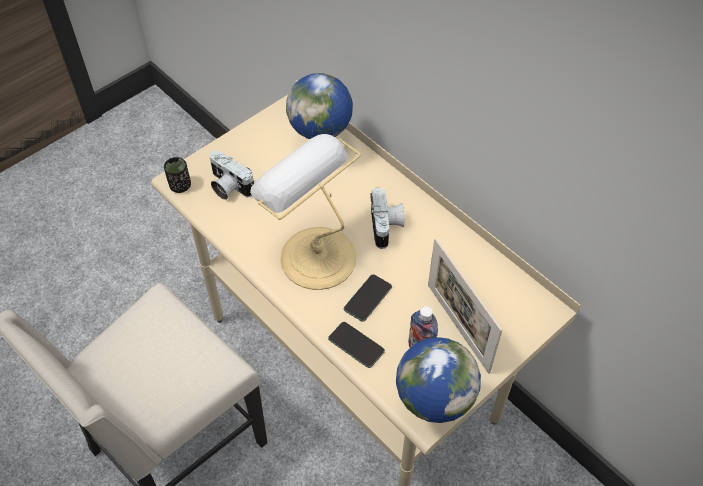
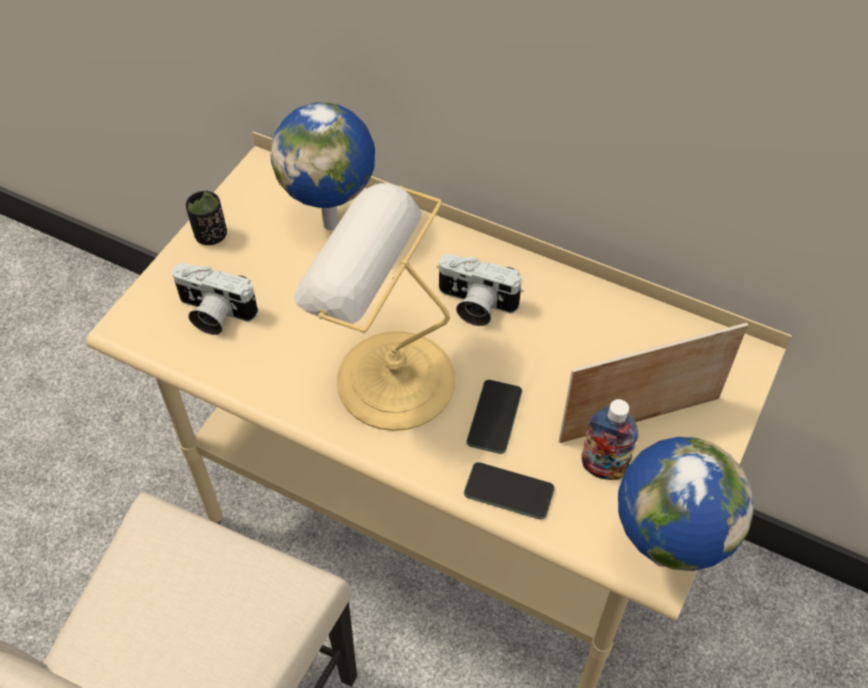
camera: 20 degrees left, 0 degrees up
(180, 186) = (137, 334): black cup -> black cup (211, 235)
(387, 226) = (474, 305): camera -> camera turned 135 degrees clockwise
(458, 327) = (639, 419): picture frame -> picture frame turned 120 degrees clockwise

